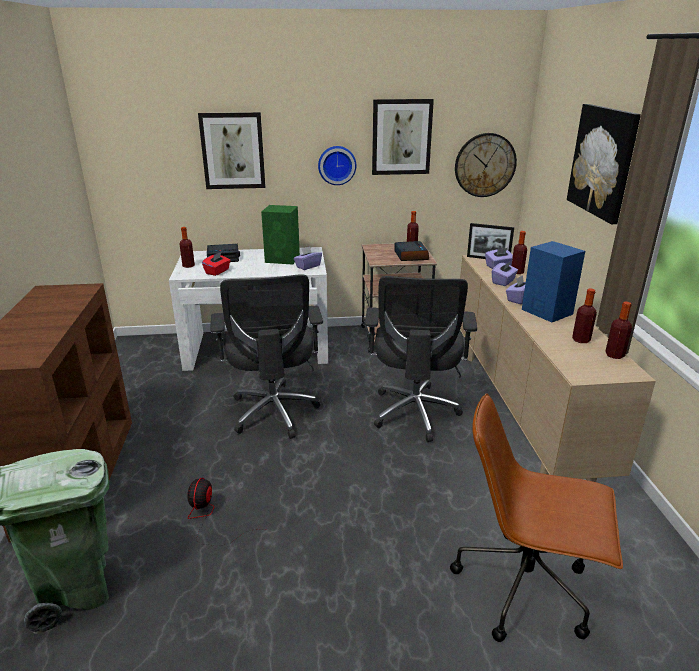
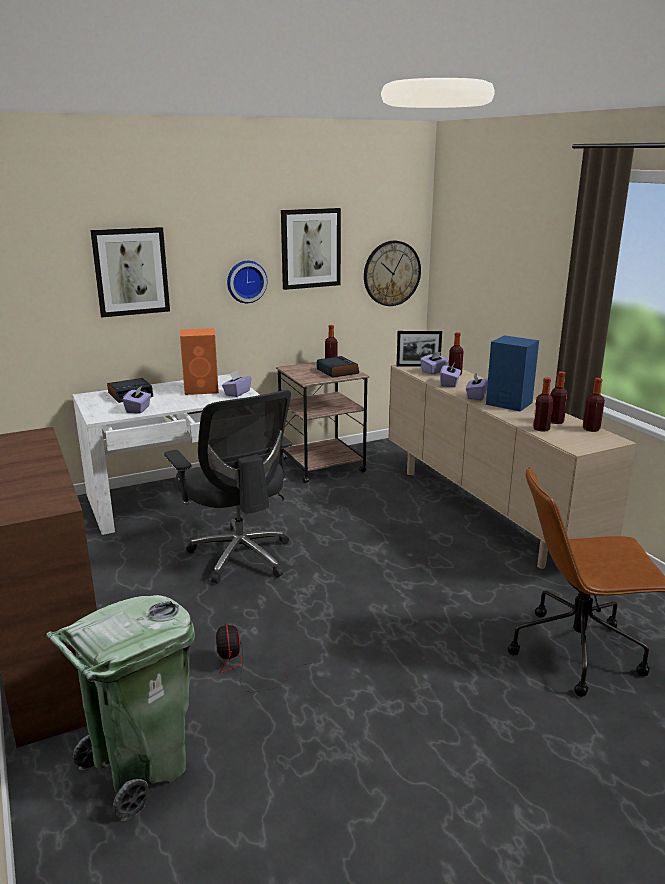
camera: 20 degrees left, 5 degrees down
(188, 266) = (96, 407): bottle -> bottle (541, 429)
(217, 272) = (138, 409): red tissue box -> purple tissue box
(283, 259) = (202, 389): green speaker -> orange speaker
(414, 411) = (387, 528): office chair -> none
(603, 161) = (529, 259): picture -> none

